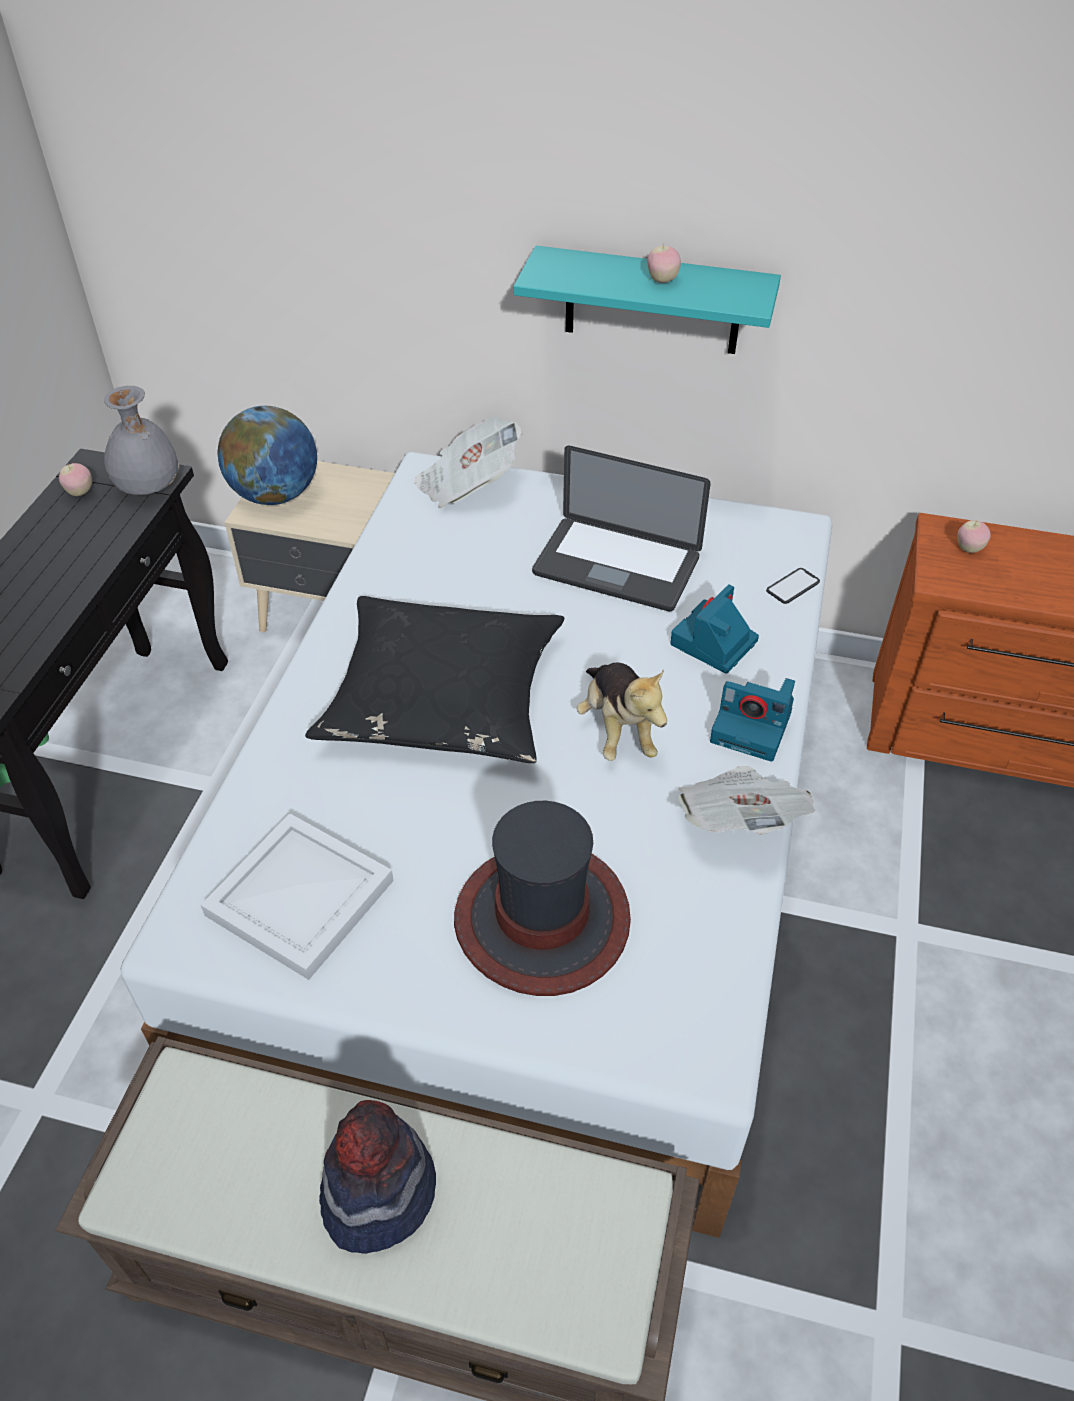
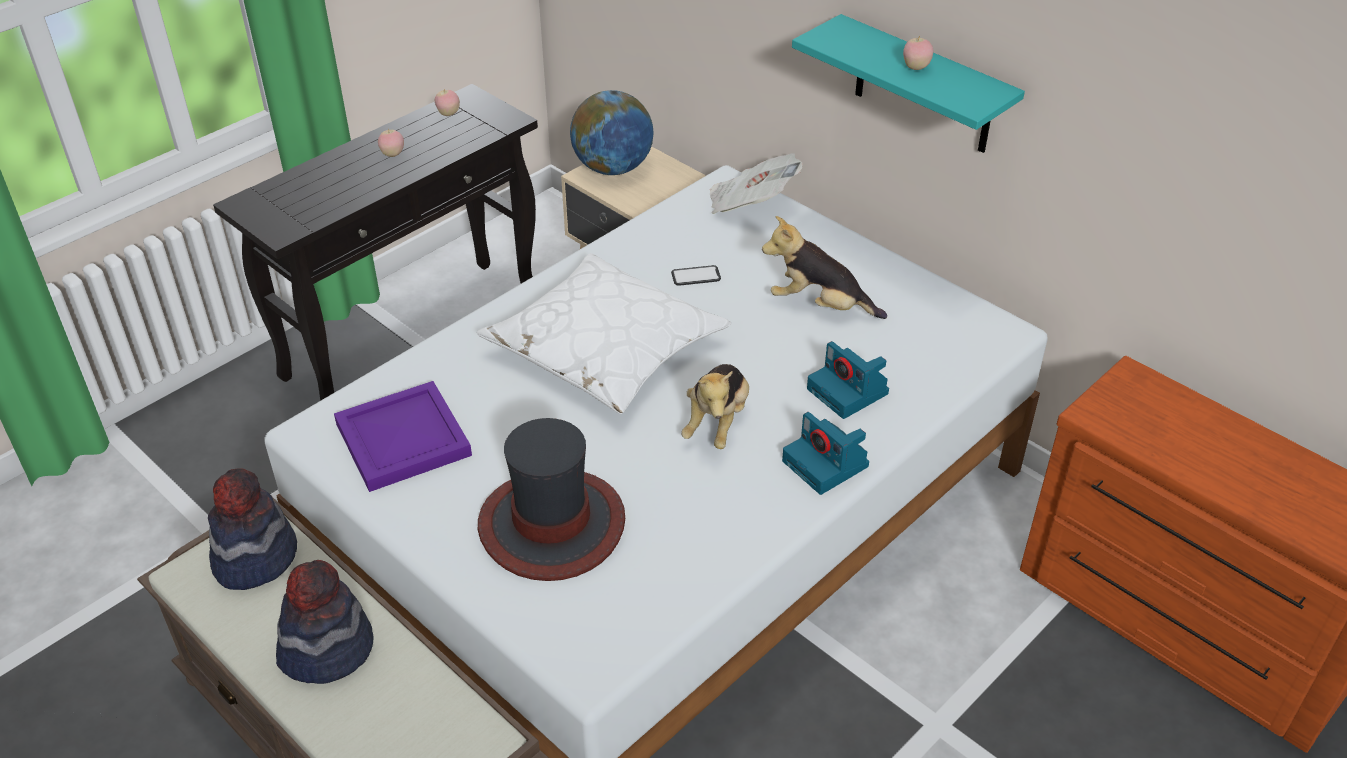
camera: 30 degrees right, 5 degrees down
(149, 490) = (495, 127): grey vase -> none
(202, 1126) = (254, 557): none -> hat
(300, 900) = (402, 441): white tray -> purple tray
(443, 696) = (605, 349): black pillow -> white pillow
(616, 566) = (819, 305): laptop -> plush toy
(713, 644) = (849, 392): camera -> camera turned 105 degrees counterclockwise
(739, 821) = (755, 524): newspaper -> none
(792, 586) = (958, 374): phone -> phone (696, 276)
(969, 549) = (1144, 400): apple -> apple (393, 154)

